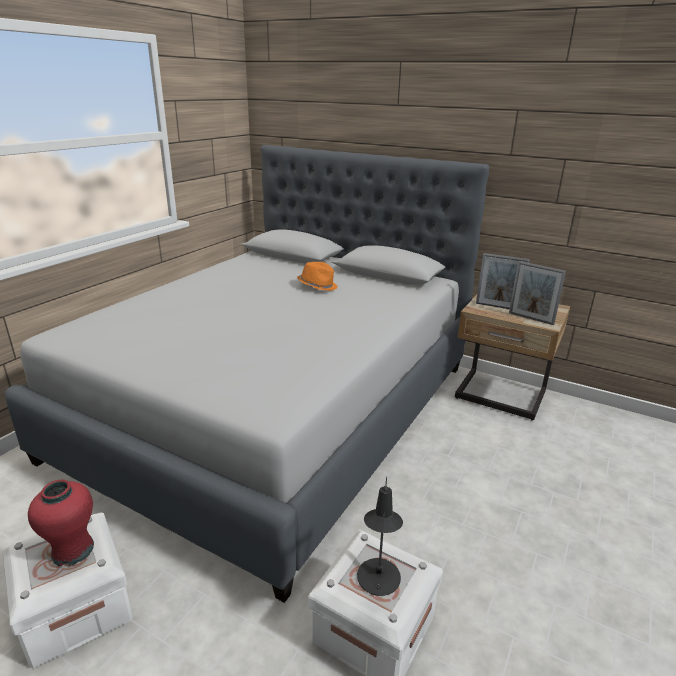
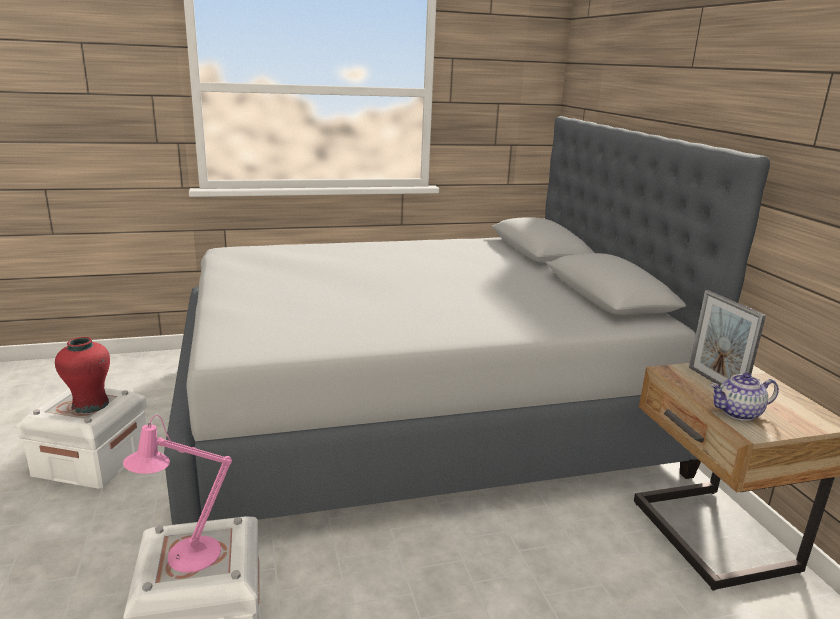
camera: 45 degrees right, 5 degrees down
(317, 286) = (496, 281): orange hat -> none
(378, 582) = (186, 557): black table lamp -> pink table lamp
(531, 318) = (738, 413): picture frame -> teapot

